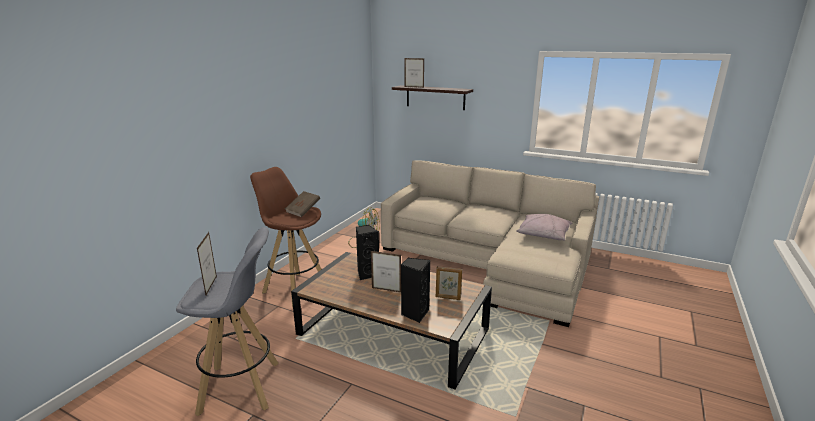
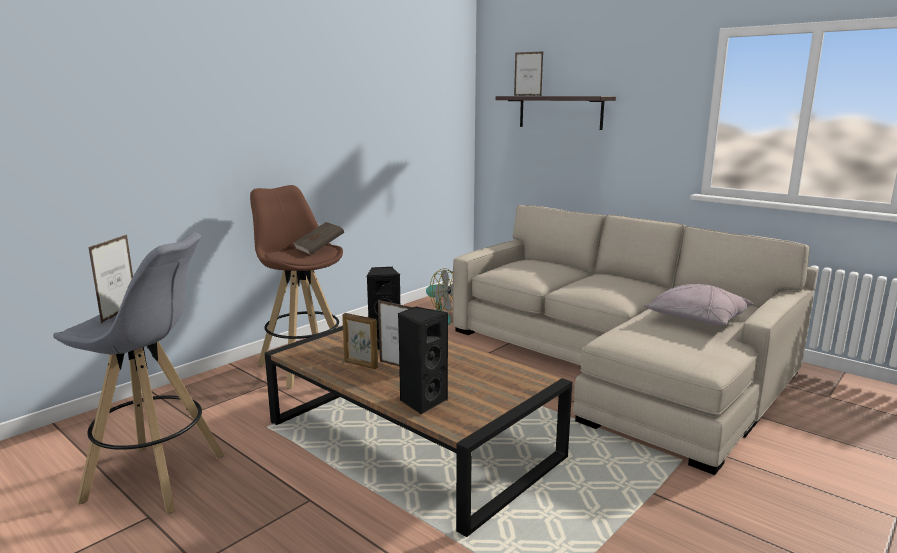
camera: 15 degrees right, 5 degrees down
(448, 298) = (488, 388): picture frame -> picture frame (360, 365)

